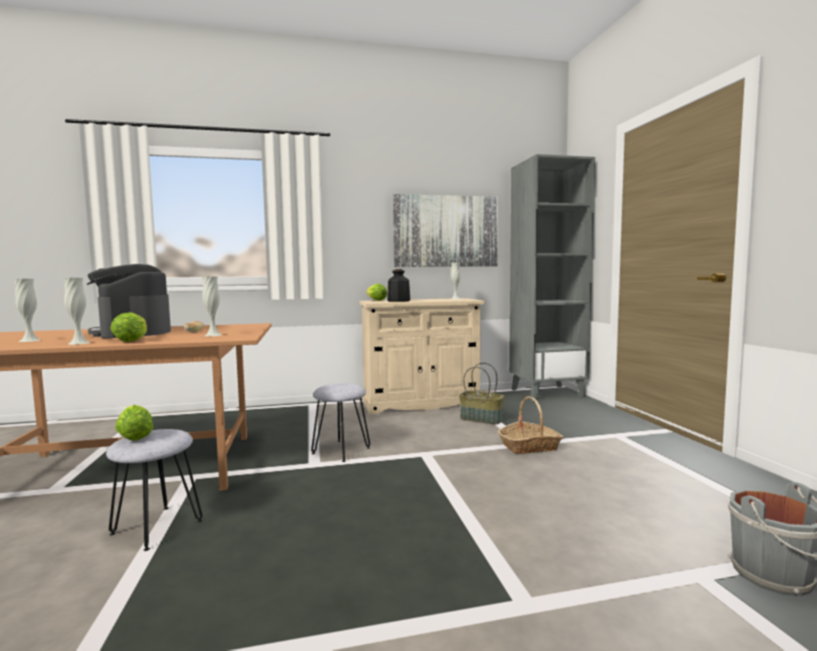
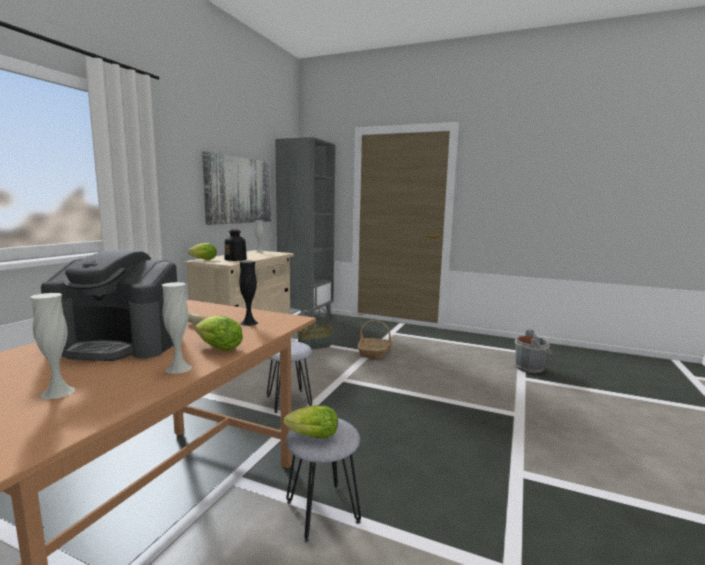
camera: 55 degrees left, 5 degrees up
(213, 335) = (249, 323): white vase -> black vase

